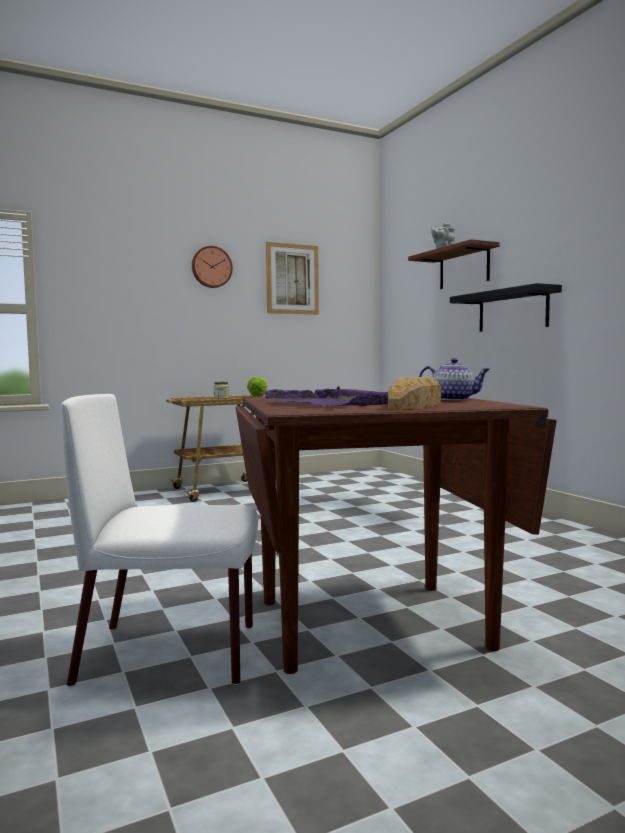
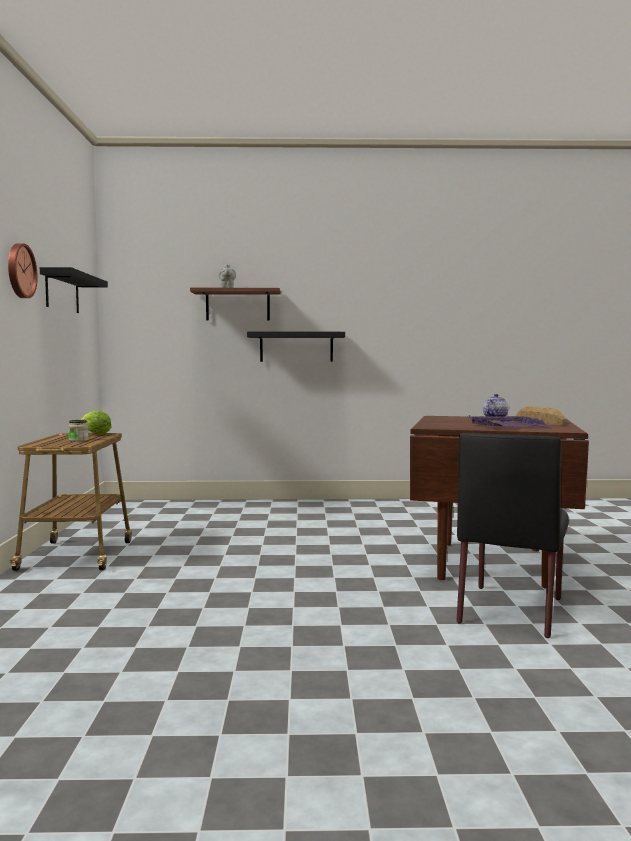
camera: 65 degrees left, 0 degrees up
(172, 653) = (511, 609): white chair -> black chair
(292, 279) = (62, 292): picture -> black shelf

